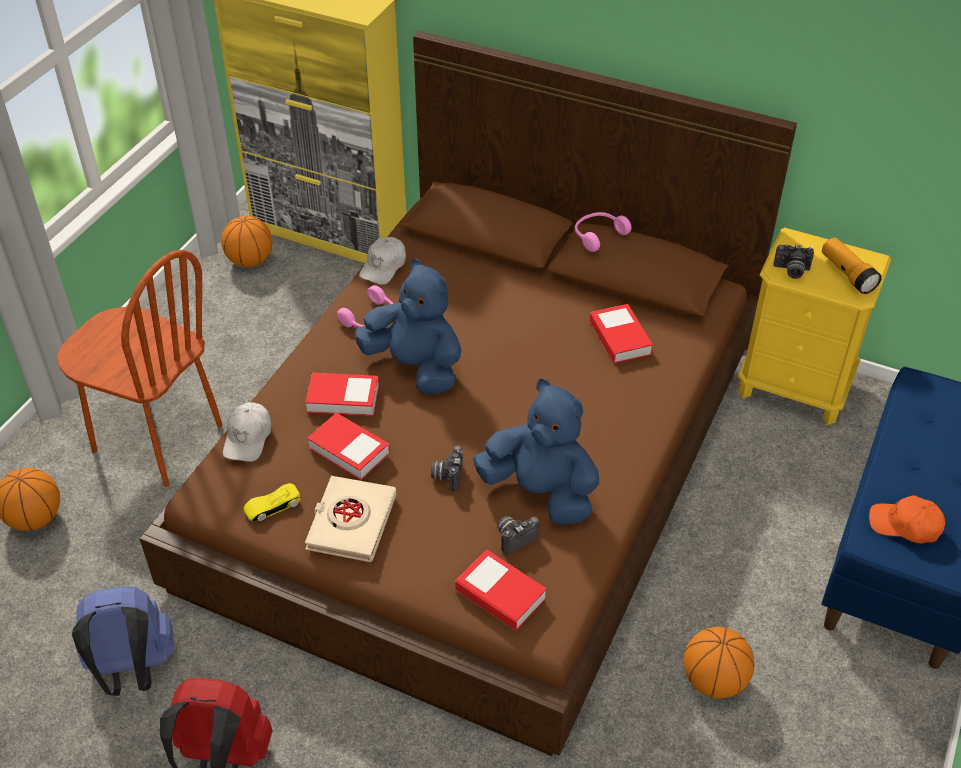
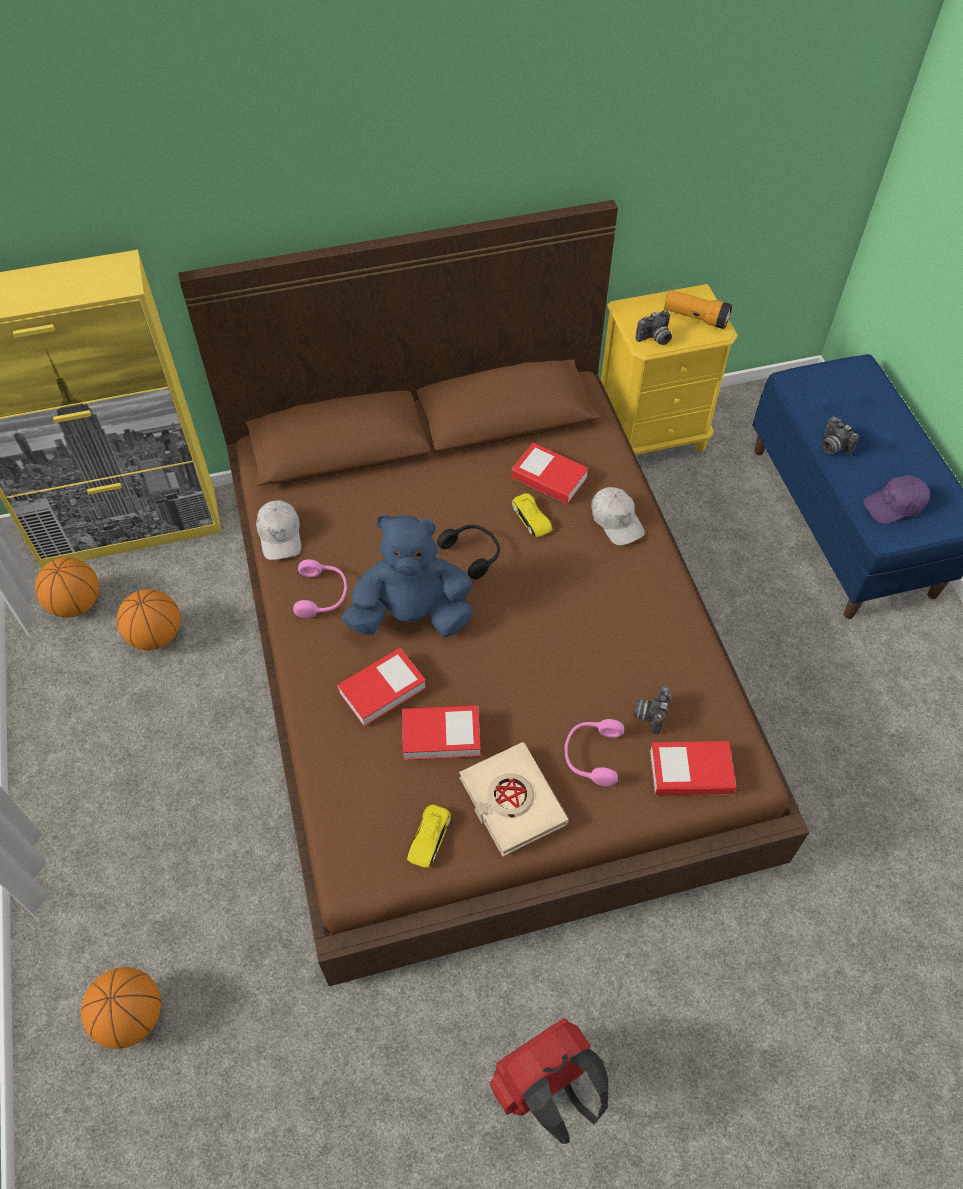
camera: 40 degrees left, 10 degrees up
(132, 671) = (386, 1079): blue backpack -> none
(157, 439) = (172, 846): brown chair -> none
(248, 438) = (337, 790): white cap -> white cap (616, 521)
(447, 475) = (542, 698): camera -> camera (832, 446)
(503, 354) = (473, 553): none -> black headphones
(540, 492) = (628, 659): blue plush toy -> none
(575, 357) = (532, 518): none -> yellow toy car
(598, 235) = (460, 392): pink headphones -> pink headphones (591, 755)
(713, 680) = (820, 716): basketball -> basketball (156, 636)
(905, 525) = (894, 505): orange cap -> purple cap

